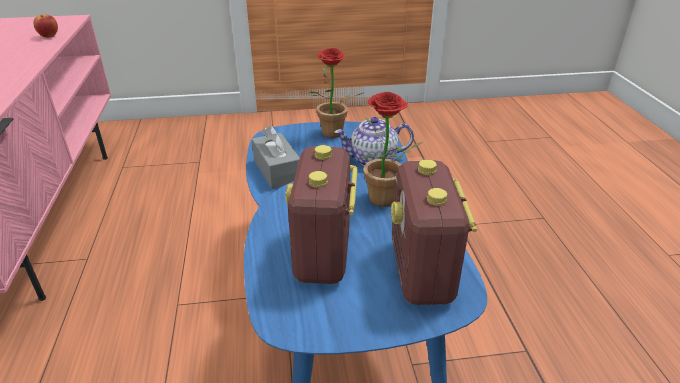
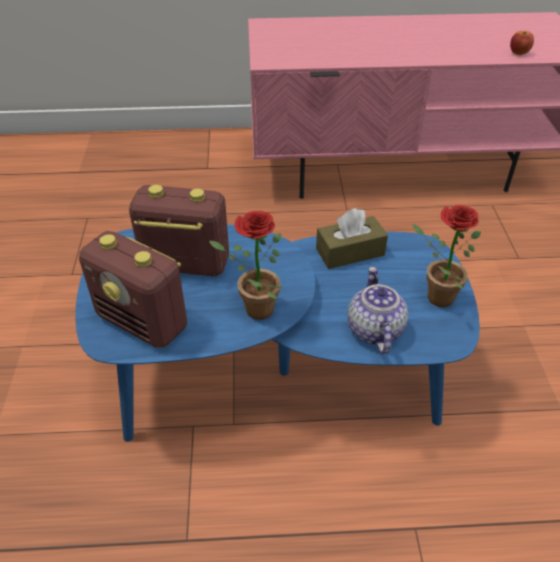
camera: 95 degrees right, 10 degrees up
(277, 170) = (350, 252): grey tissue box -> brown tissue box
(422, 273) = (143, 322): radio -> radio turned 150 degrees counterclockwise

